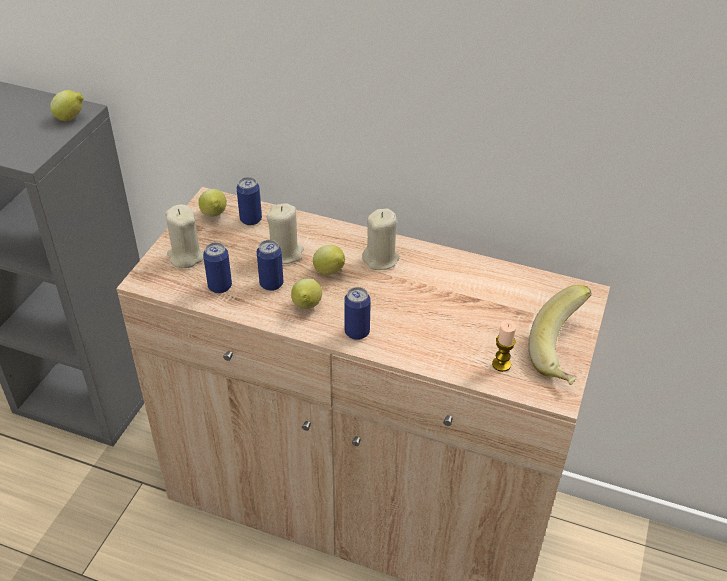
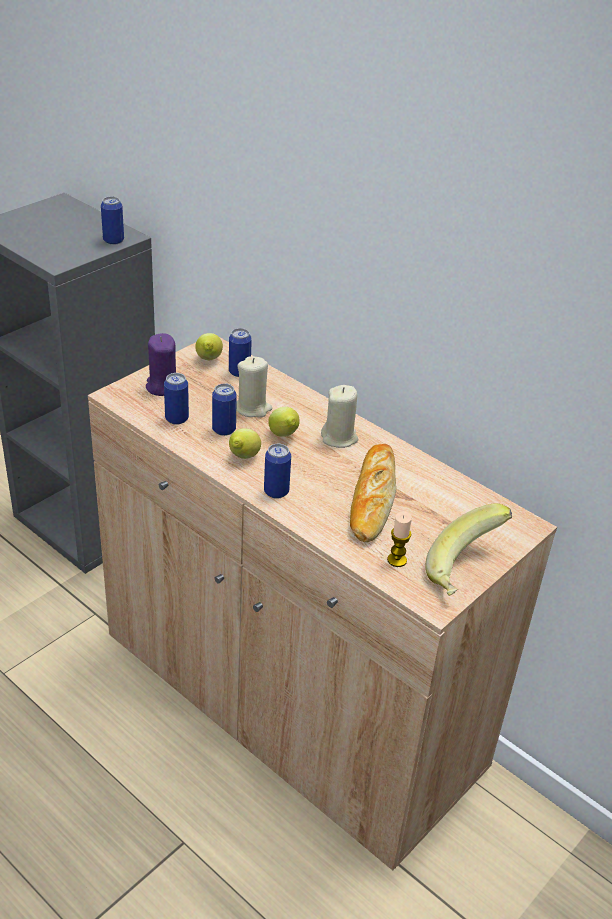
camera: 20 degrees right, 5 degrees down
(71, 118) = (113, 240): lemon -> can
(185, 257) = (162, 386): beige candle -> purple candle
(444, 310) = (372, 498): none -> bread

